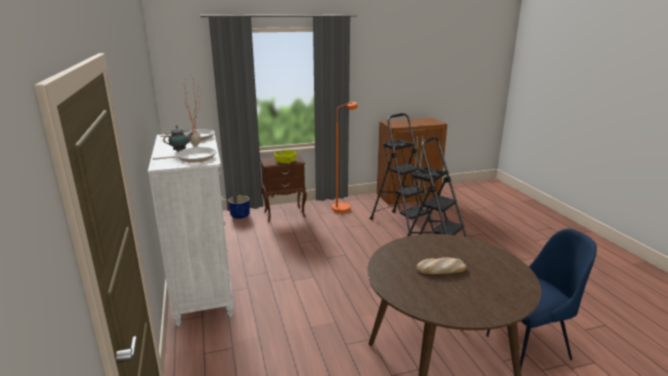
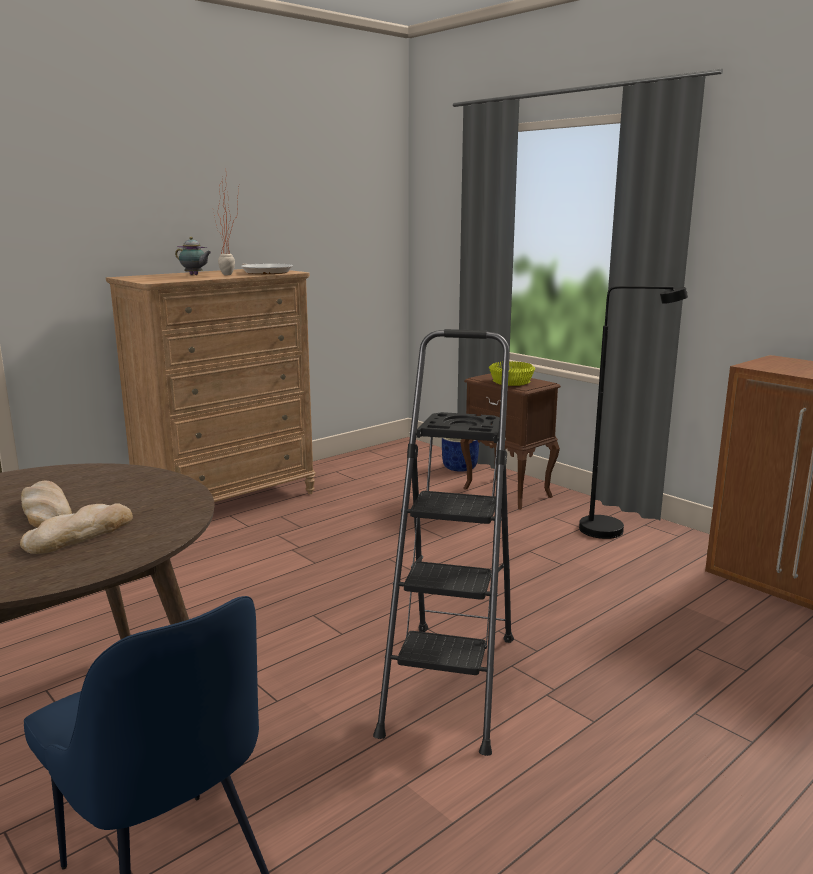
camera: 65 degrees right, 5 degrees down
(193, 158) = (165, 278): frying pan -> none
(202, 289) = (228, 501): white dresser -> brown dresser
(343, 207) = (614, 530): orange floor lamp -> black floor lamp
(401, 225) = (619, 605): step ladder -> none
(473, 262) = (79, 534): none -> bread

